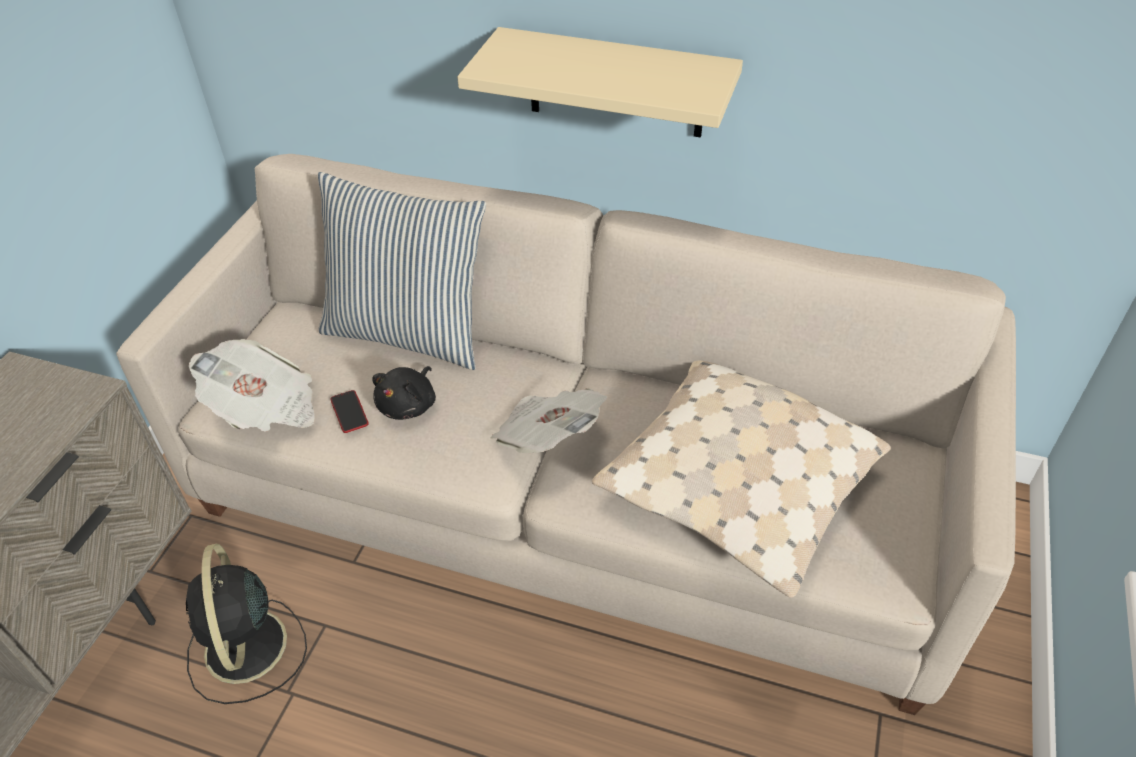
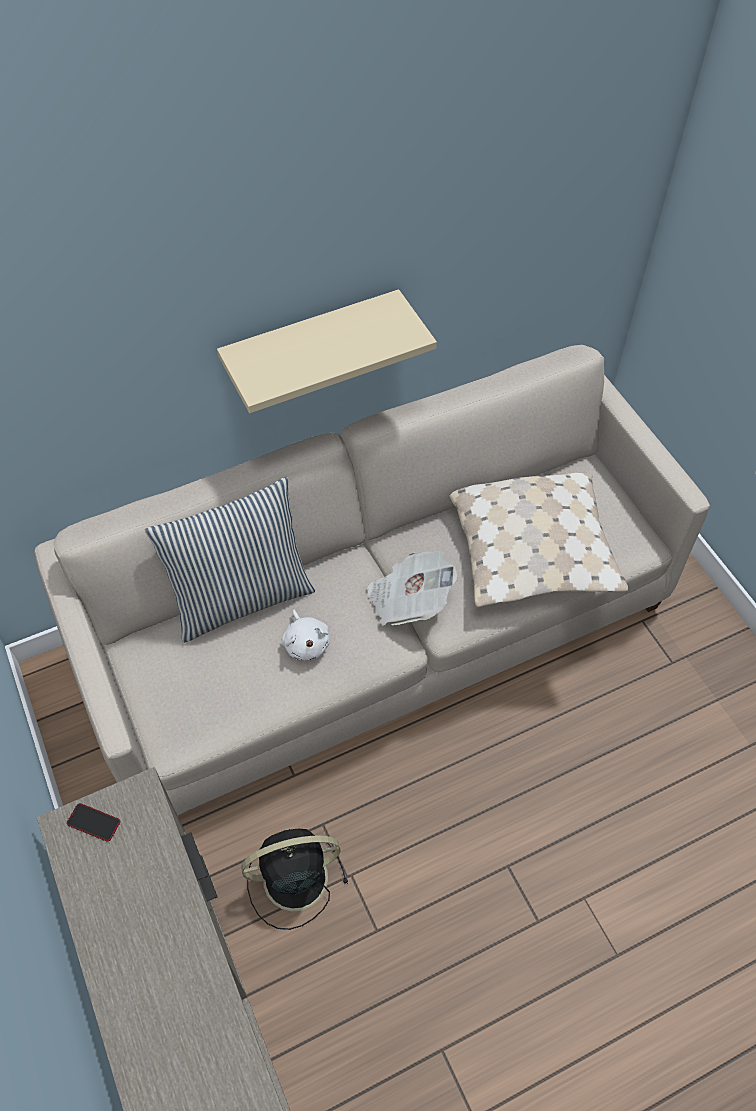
camera: 45 degrees left, 10 degrees up
(246, 649) = (292, 879): black fan -> black fan turned 135 degrees clockwise
(265, 408) = (215, 717): newspaper -> none
(349, 412) = (275, 676): phone -> phone (94, 822)
(409, 405) = (306, 643): black plush toy -> white plush toy

